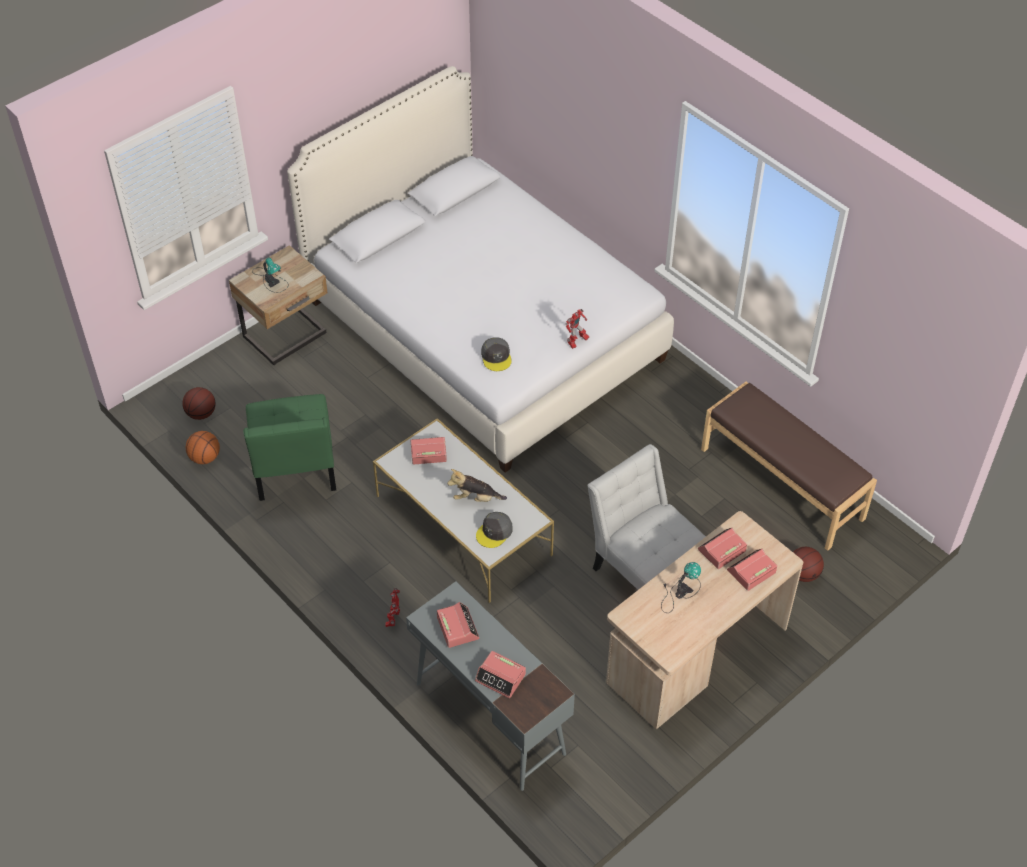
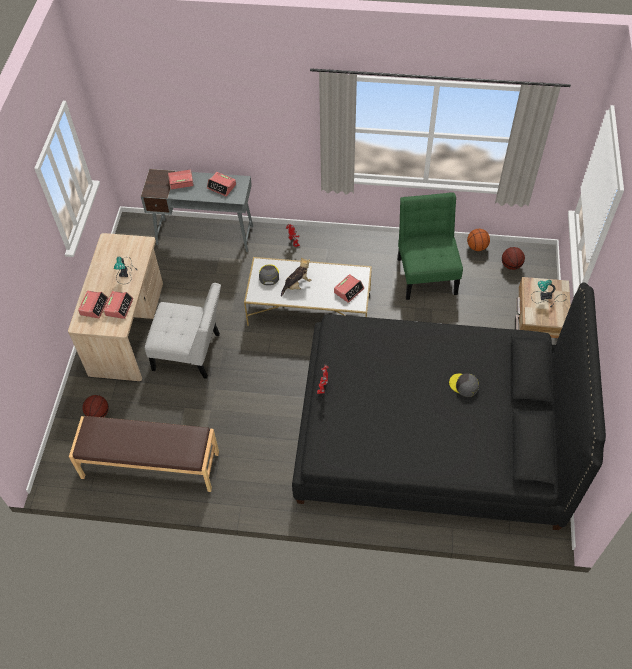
camera: 140 degrees right, 5 degrees up
(294, 470) = (426, 272): green chair -> green chair turned 45 degrees clockwise
(483, 330) = (432, 434): white bed -> black bed
(496, 357) = (358, 339): grey cap -> grey cap (464, 385)

